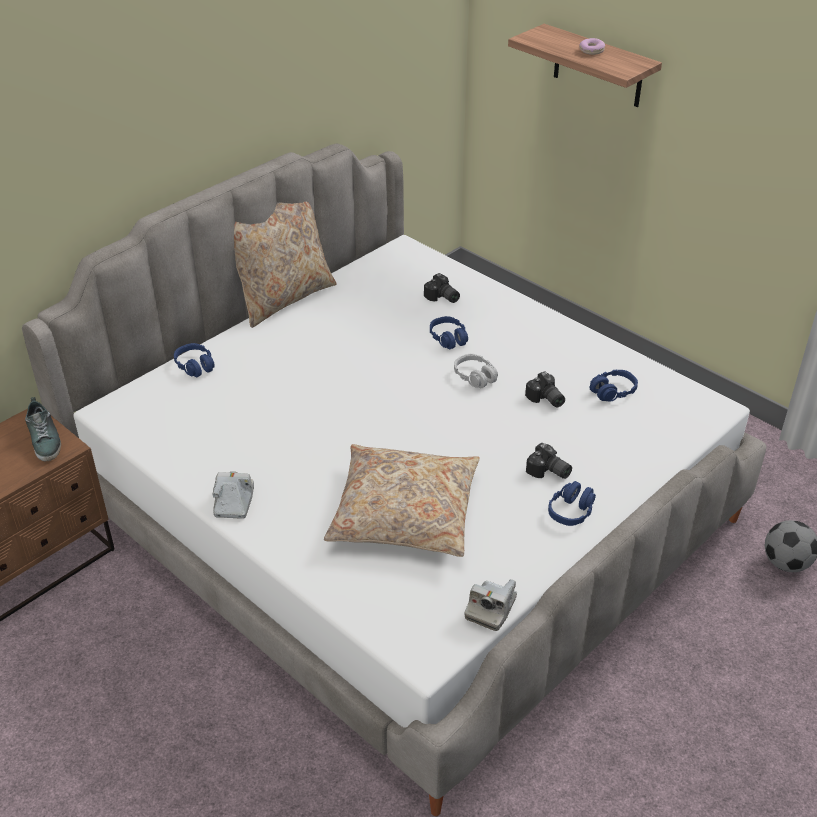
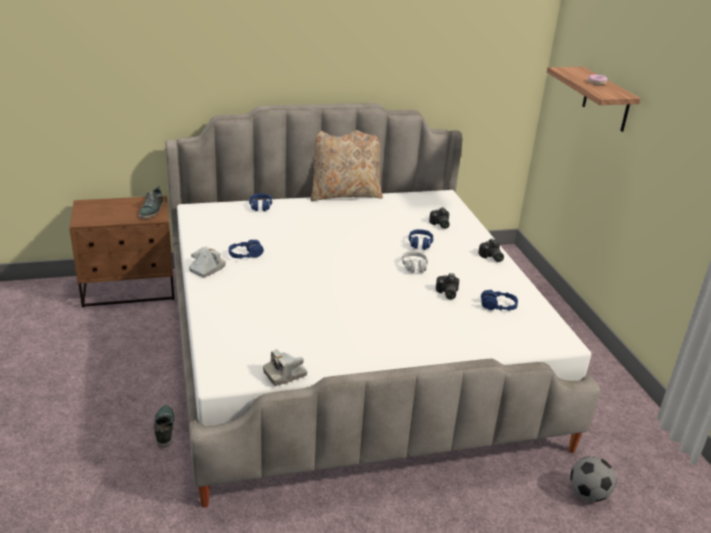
camera: 30 degrees right, 10 degrees down
(290, 743) = (164, 428): none -> shoe
(404, 513) = (292, 310): beige pillow -> none
(548, 472) = (404, 328): camera -> camera (491, 257)
(571, 511) = (395, 352): blue headphones -> blue headphones (245, 255)

